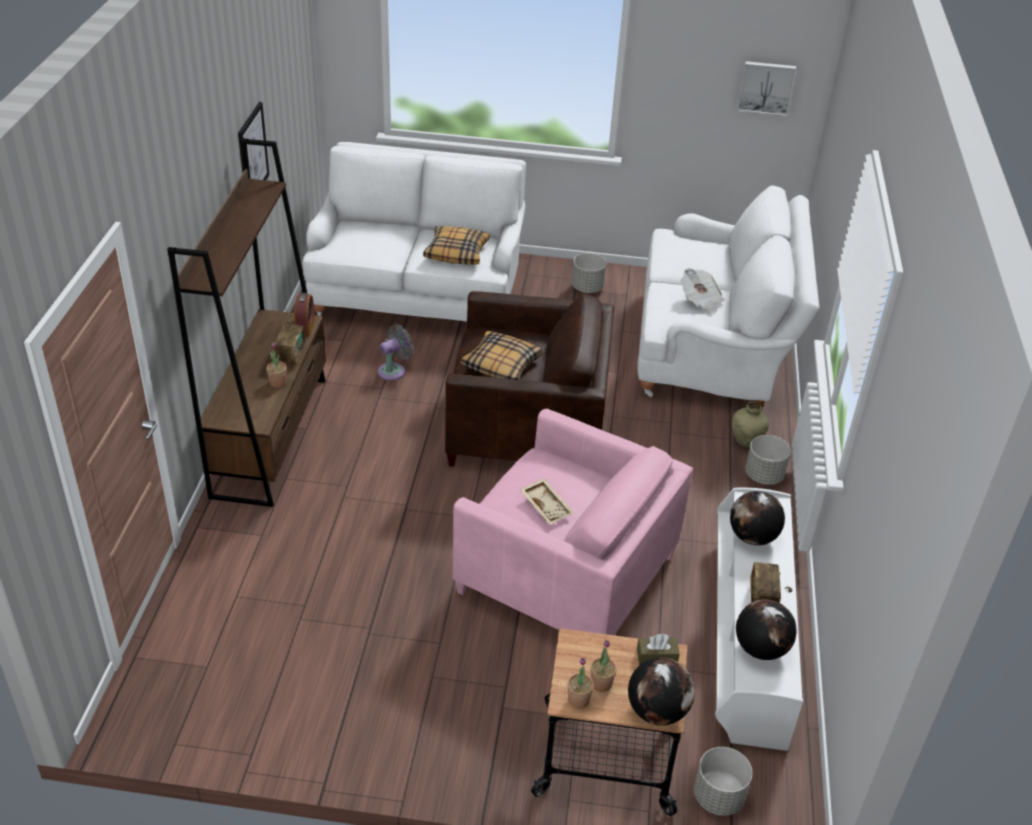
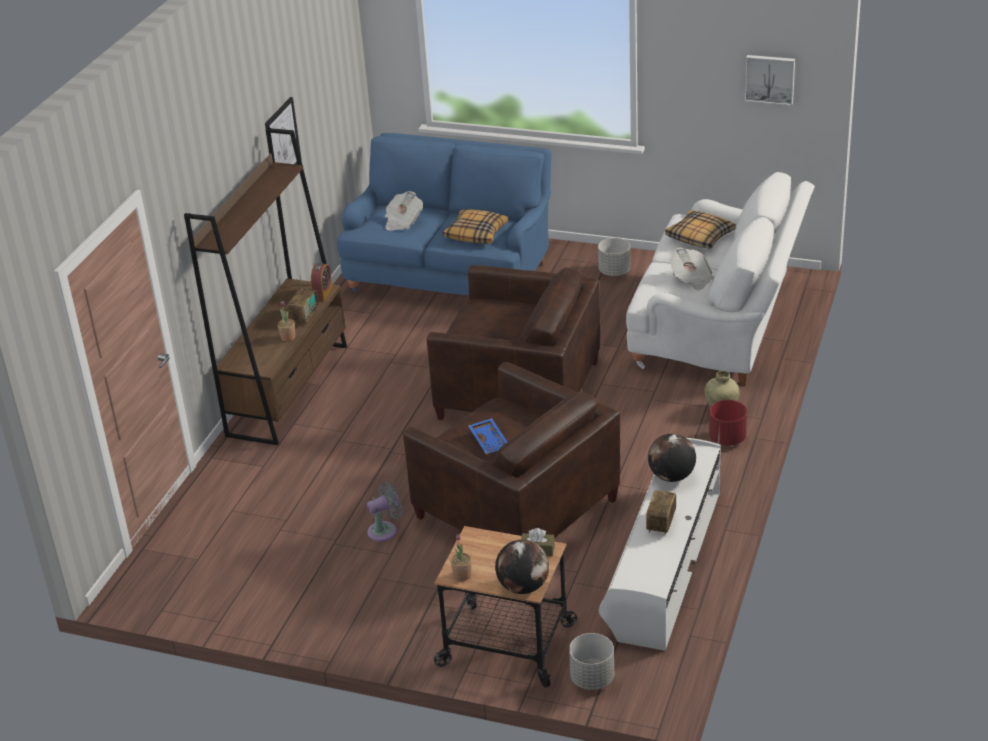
camera: 15 degrees right, 5 degrees down
(373, 240) = (402, 221): none -> newspaper
(394, 370) = (410, 340): grey fan -> grey fan (385, 530)
(418, 293) = (451, 273): white sofa -> blue sofa
(501, 365) = (487, 329): pillow -> pillow (699, 237)
(547, 506) = (490, 441): beige tray -> blue tray
(565, 574) = (515, 509): pink armchair -> brown armchair
(601, 683) = (484, 565): potted plant -> none
(760, 649) = (644, 559): globe -> none
(764, 476) = (727, 439): grey planter -> red planter

